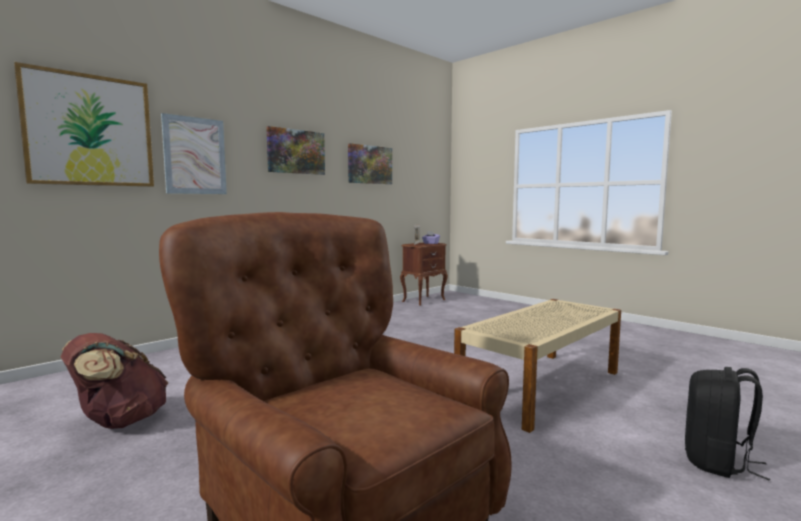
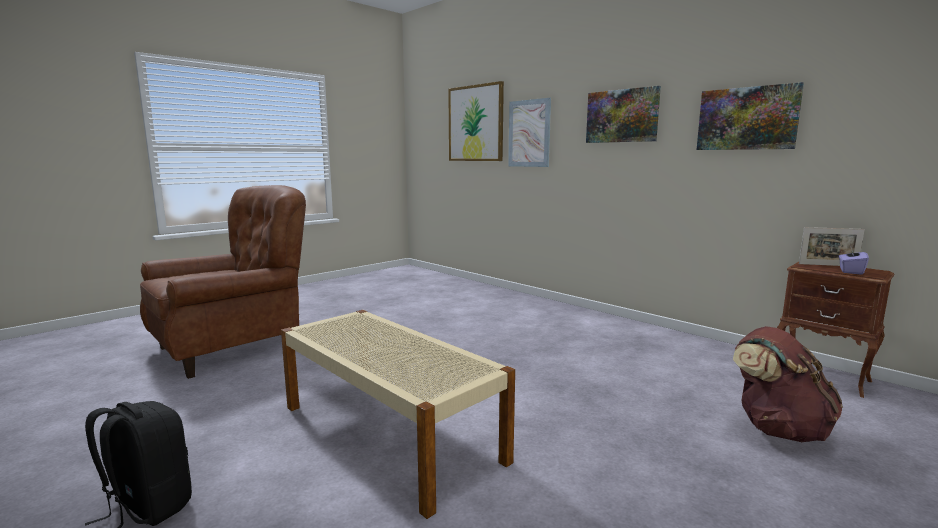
camera: 90 degrees right, 5 degrees up
(119, 421) = (380, 297): brown backpack -> brown backpack (777, 429)

